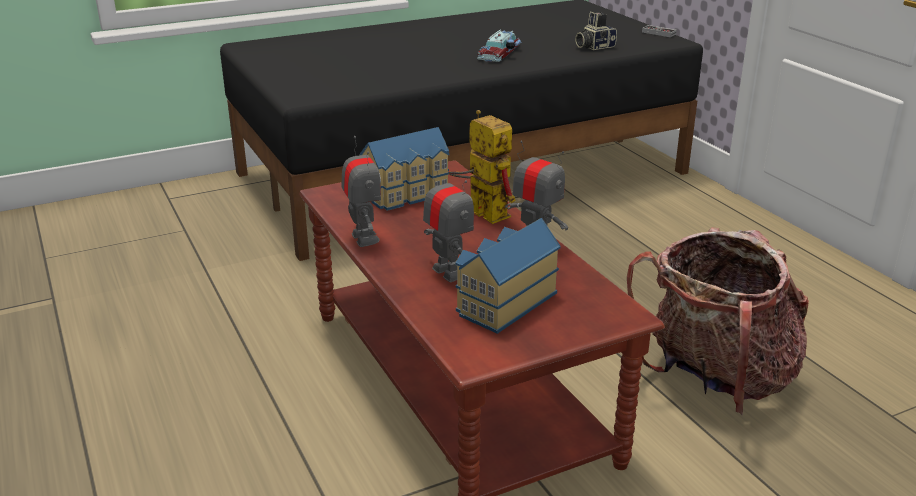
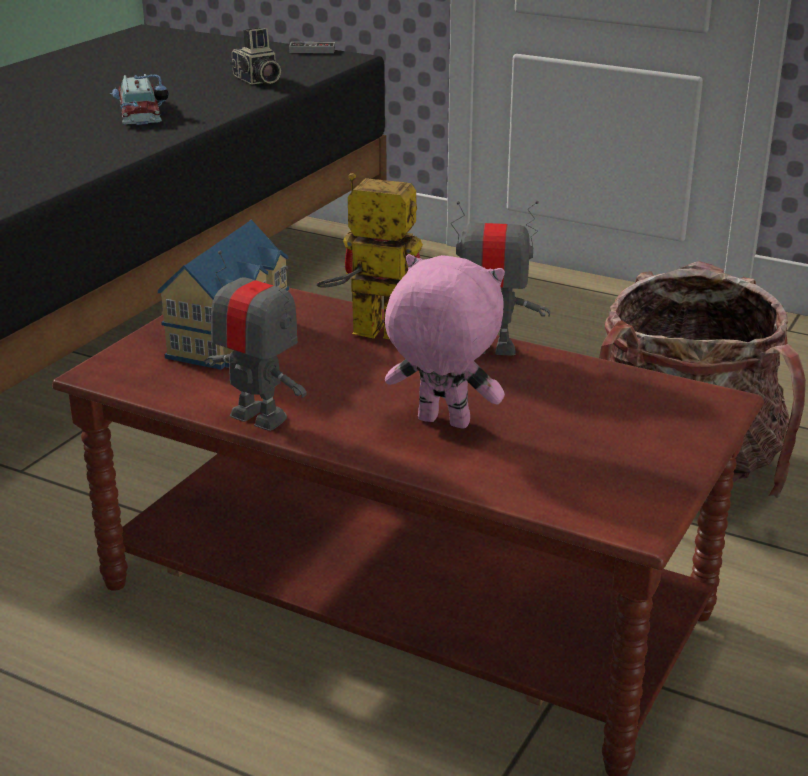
camera: 35 degrees left, 0 degrees up
(448, 272) = (441, 423): toy robot -> pink plush toy
(503, 302) = (564, 437): toy house -> none
(594, 47) = (257, 80): camera -> camera turned 60 degrees counterclockwise

